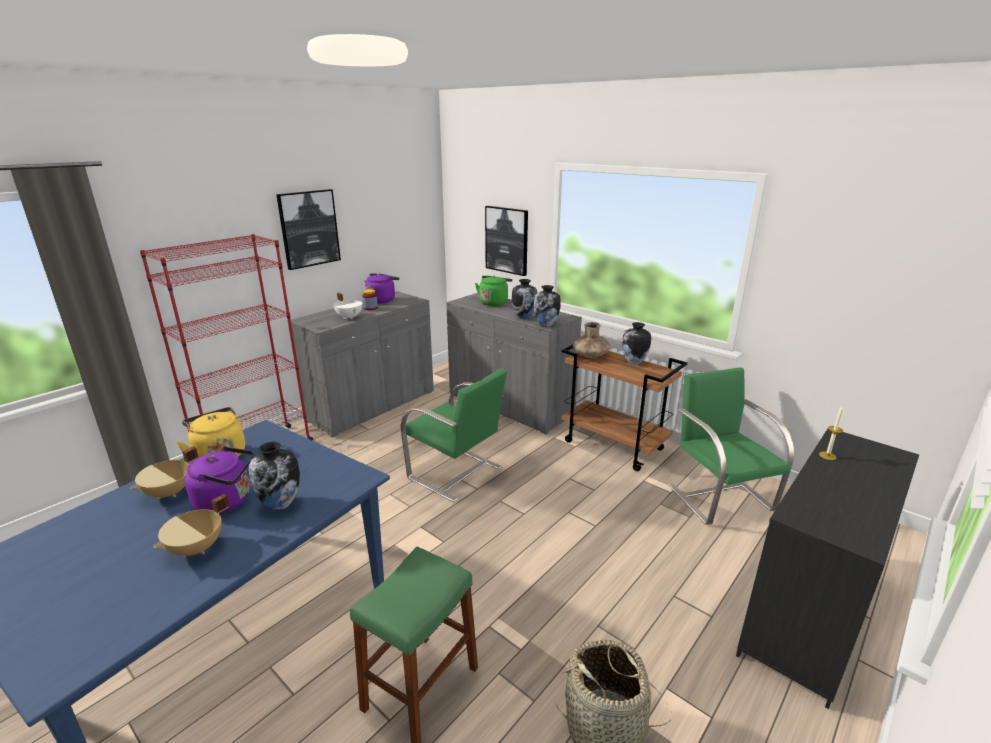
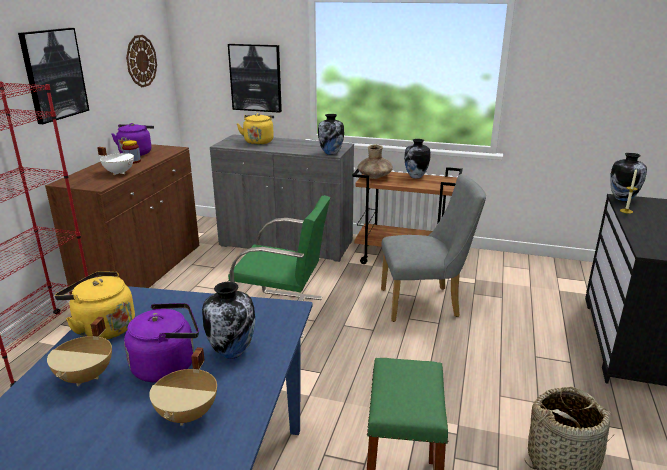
camera: 25 degrees left, 0 degrees up
(372, 406) = (142, 273): grey cabinet -> brown cabinet
(406, 217) = (141, 61): none -> wall clock
(494, 302) = (259, 141): green kettle -> yellow kettle
(524, 317) = (303, 150): vase -> vase (622, 198)
(598, 500) = (425, 303): none -> grey chair
(719, 496) = (511, 277): green chair -> none

